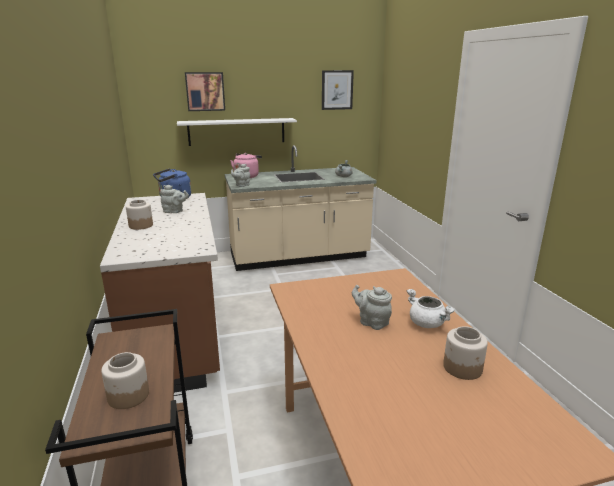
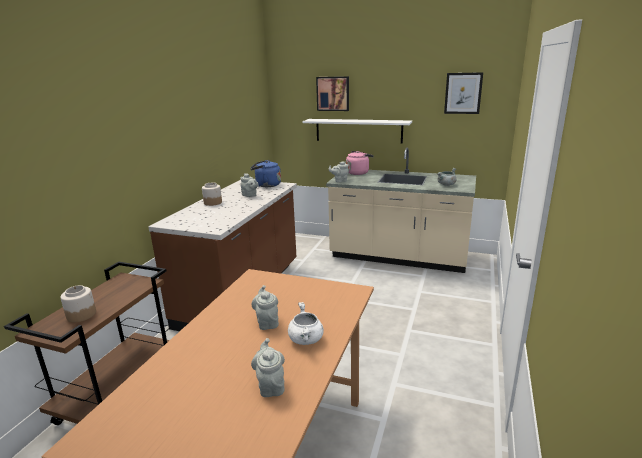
camera: 35 degrees right, 0 degrees up
(463, 368) = (270, 385): jar -> grey teapot

